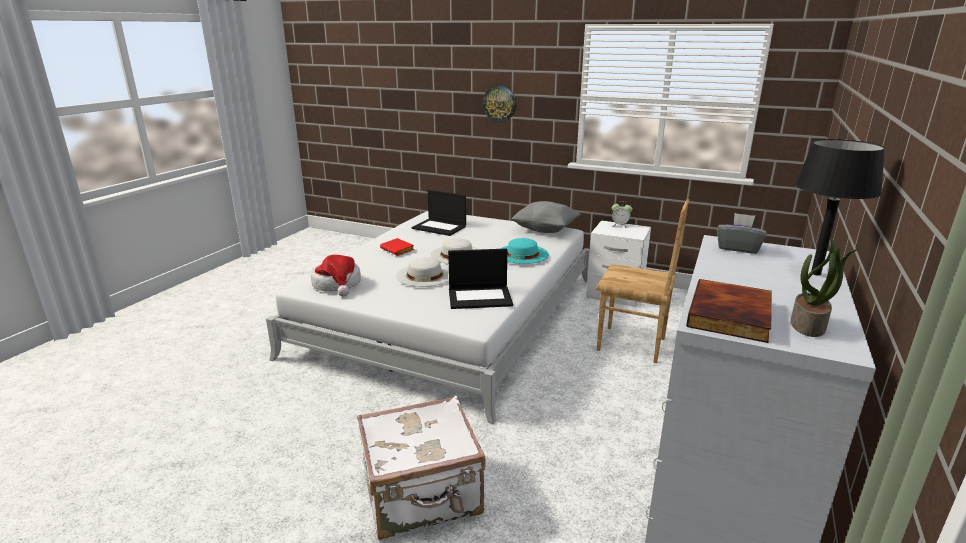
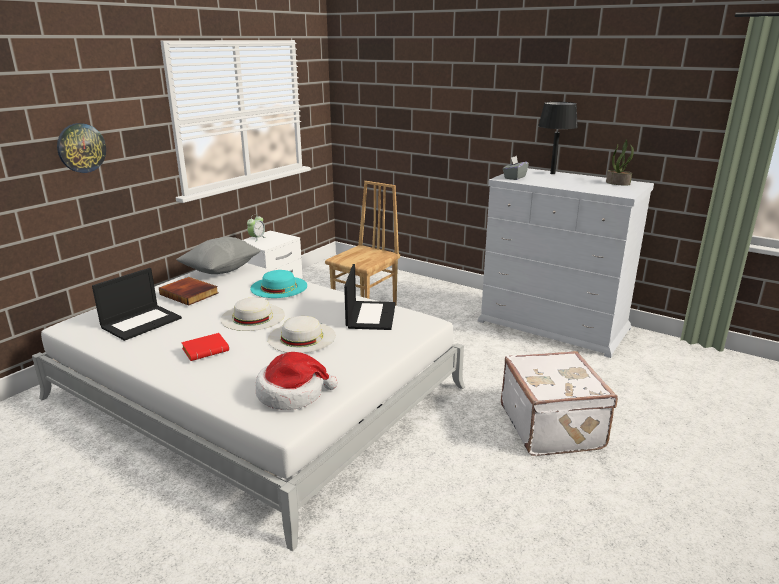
camera: 80 degrees left, 0 degrees up
(731, 315) = (613, 190): book -> book (190, 293)

